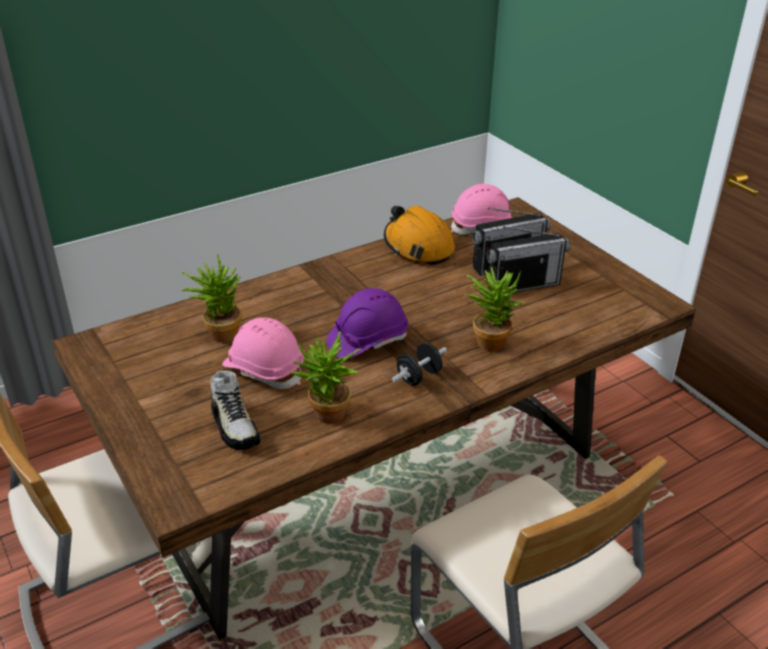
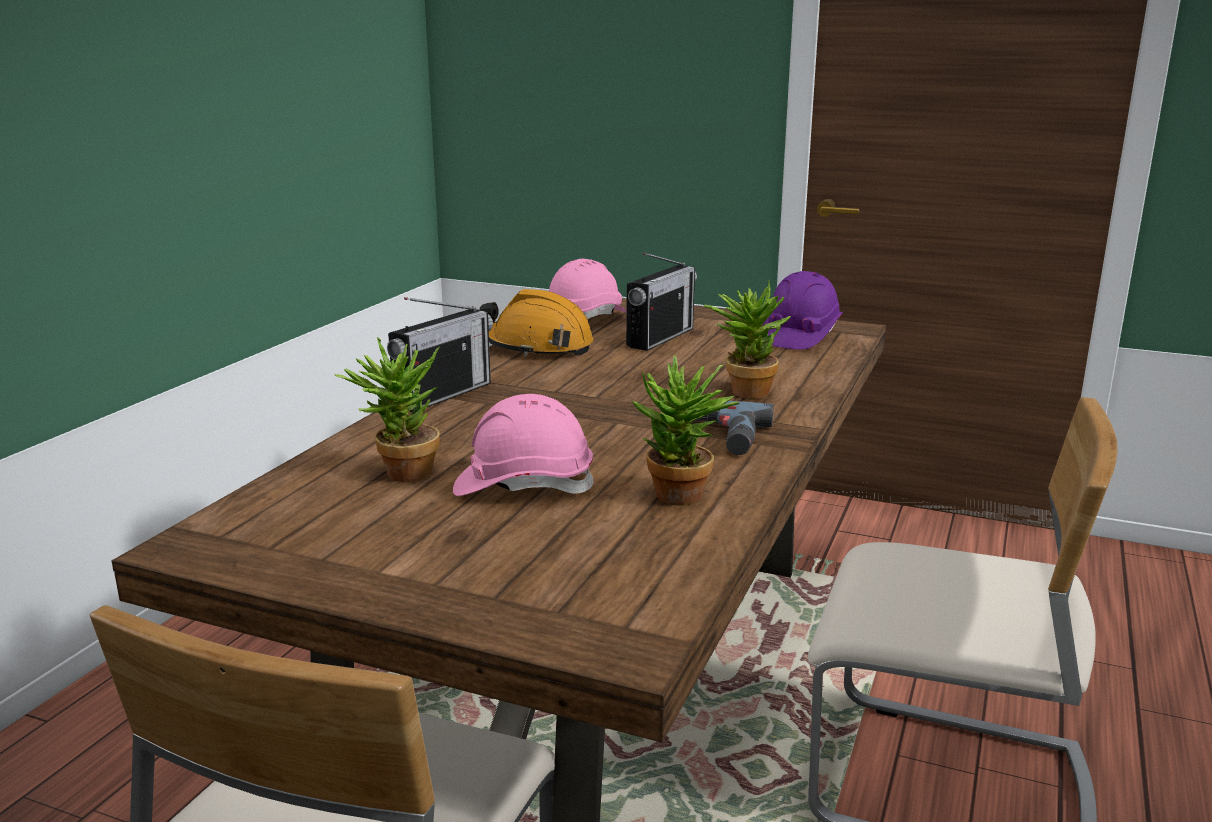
camera: 35 degrees left, 15 degrees down
(235, 427) = (577, 547): shoe -> none
(367, 340) = (612, 426): purple hard hat -> purple hard hat (800, 336)
(419, 377) = (724, 436): black dumbbell -> power drill
(523, 285) = (704, 347): radio -> radio (443, 395)

